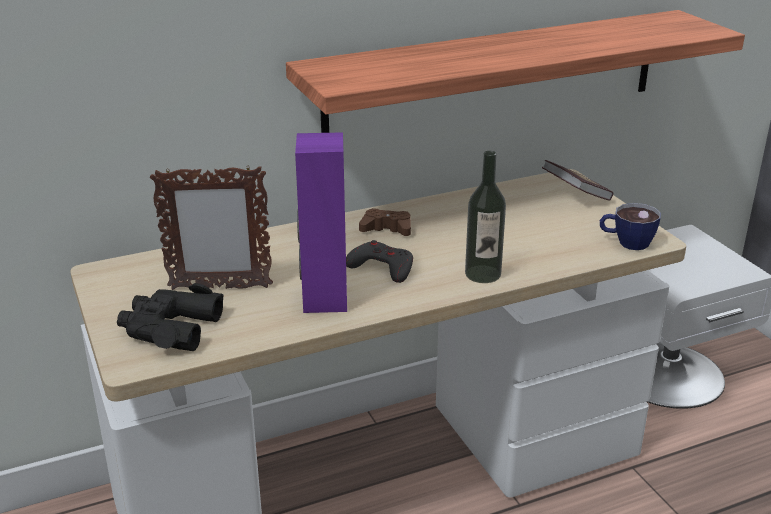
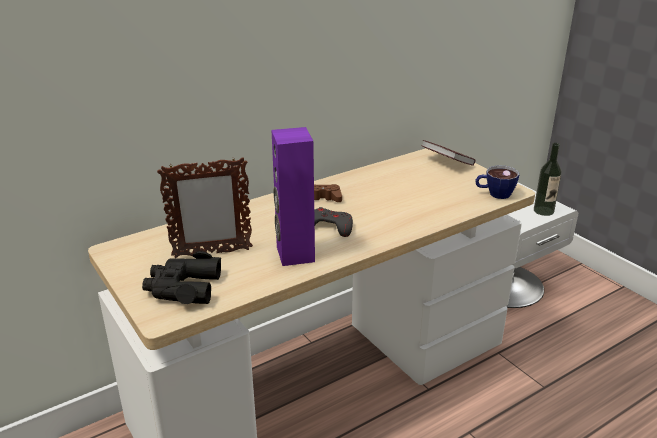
camera: 10 degrees left, 0 degrees up
(483, 274) = (403, 225): bottle -> bottle (543, 211)
(495, 75) = (386, 80): shelf -> none

